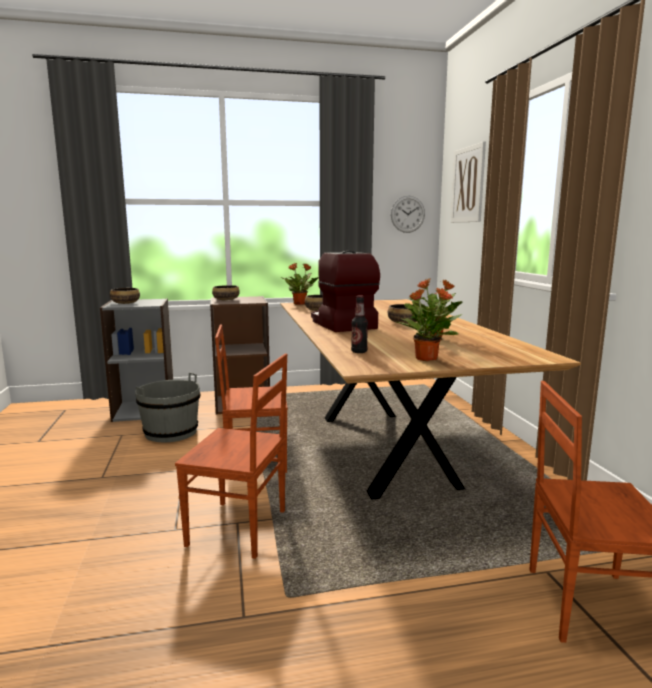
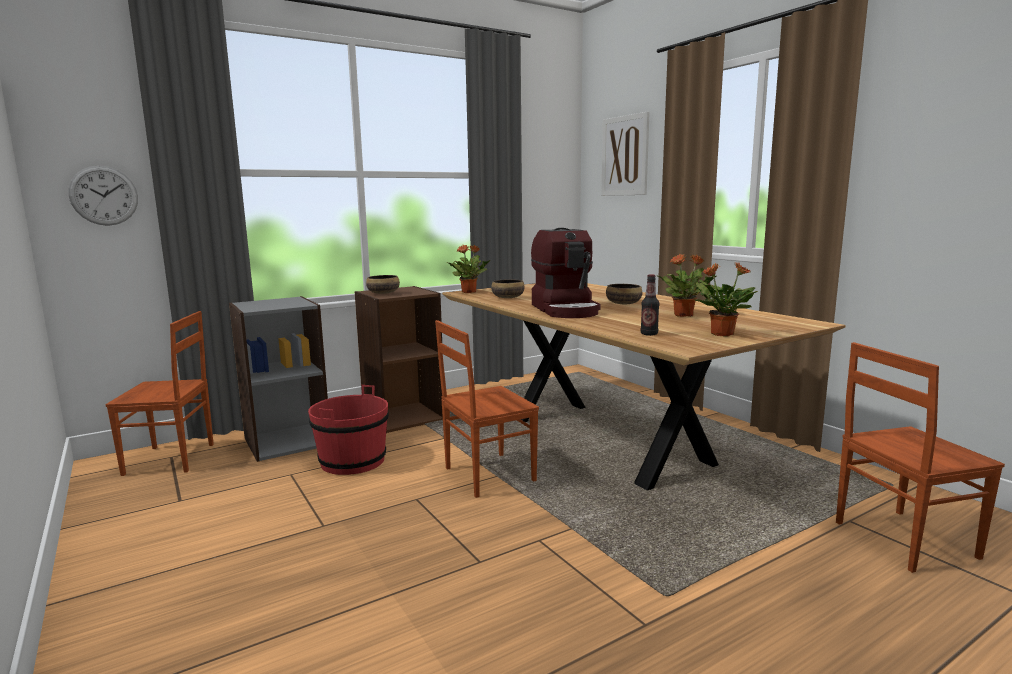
camera: 20 degrees left, 0 degrees up
(125, 303) = (262, 305): bowl -> none
(171, 432) = (353, 461): grey bucket -> red bucket
(238, 529) = (548, 546): brown chair -> brown chair (171, 459)
(341, 324) = (566, 310): coffee machine -> coffee machine turned 150 degrees counterclockwise
(407, 214) = (551, 187): wall clock -> wall clock (104, 195)

